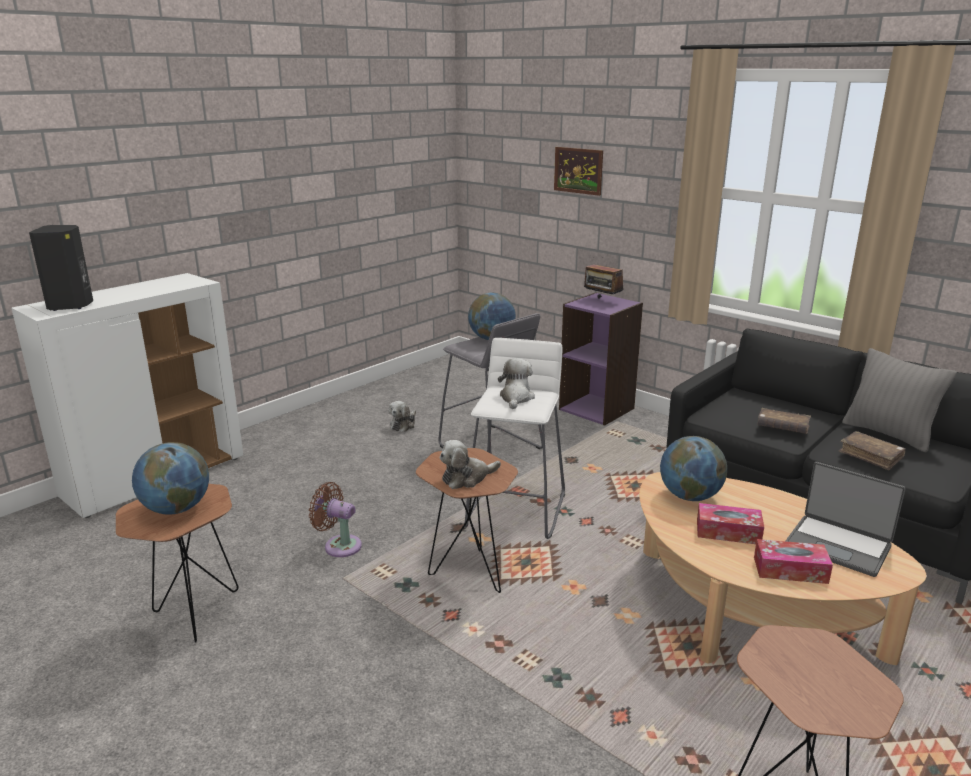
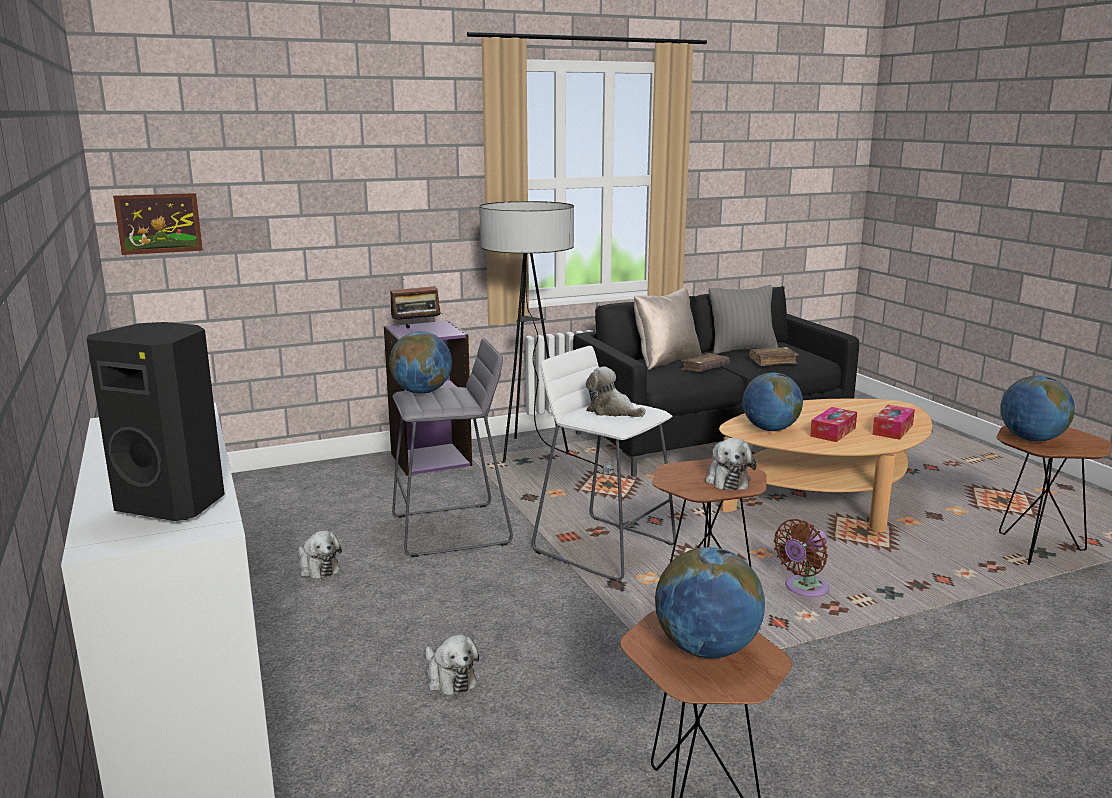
camera: 65 degrees left, 5 degrees down
(304, 499) = (449, 678): none -> plush toy
(339, 545) = (595, 668): brown fan -> brown fan (803, 589)
(578, 170) = (331, 182): picture -> picture (159, 223)
(652, 442) = (533, 457): none -> floor lamp
(777, 407) = (665, 361): none -> beige pillow
(792, 655) = (1031, 439): none -> globe
(838, 545) = (864, 410): laptop -> none

